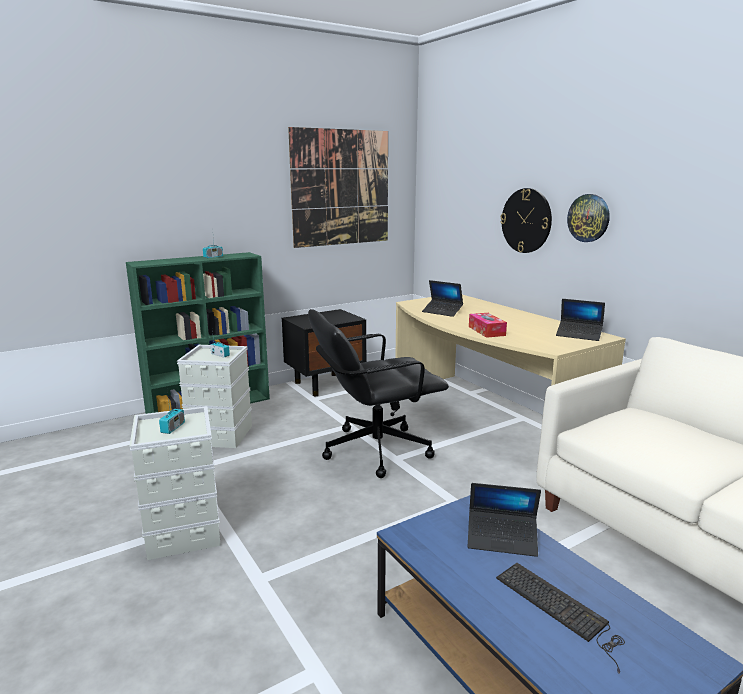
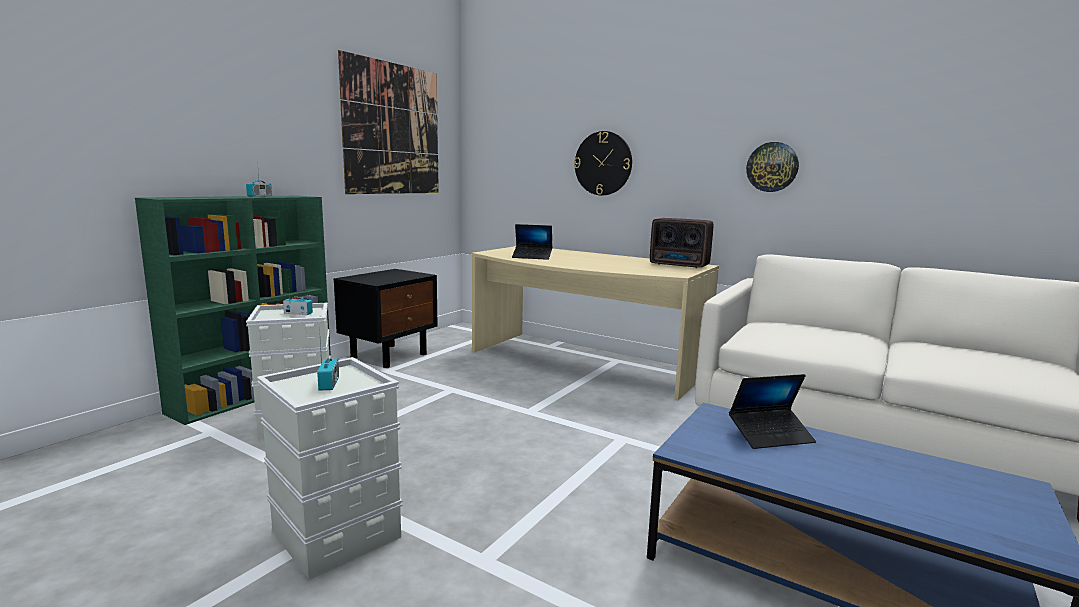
camera: 25 degrees left, 5 degrees down
(375, 449) = (501, 407): black office chair -> none
(486, 331) = (598, 267): tissue box -> none
(560, 609) = (886, 478): keyboard -> none
(579, 335) = (680, 265): laptop -> radio
(588, 218) = (673, 156): wall clock -> wall clock (772, 167)

